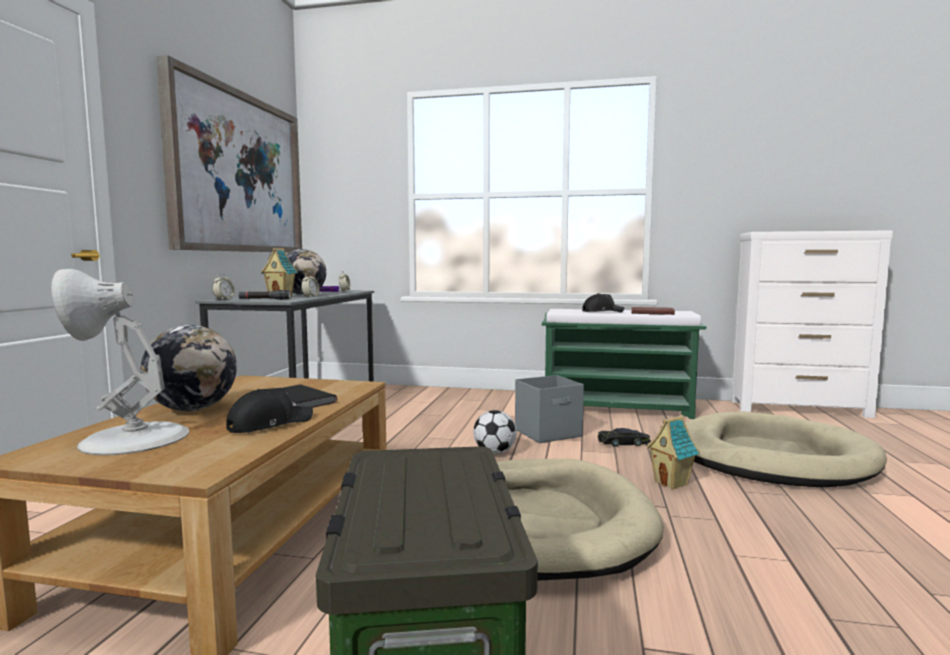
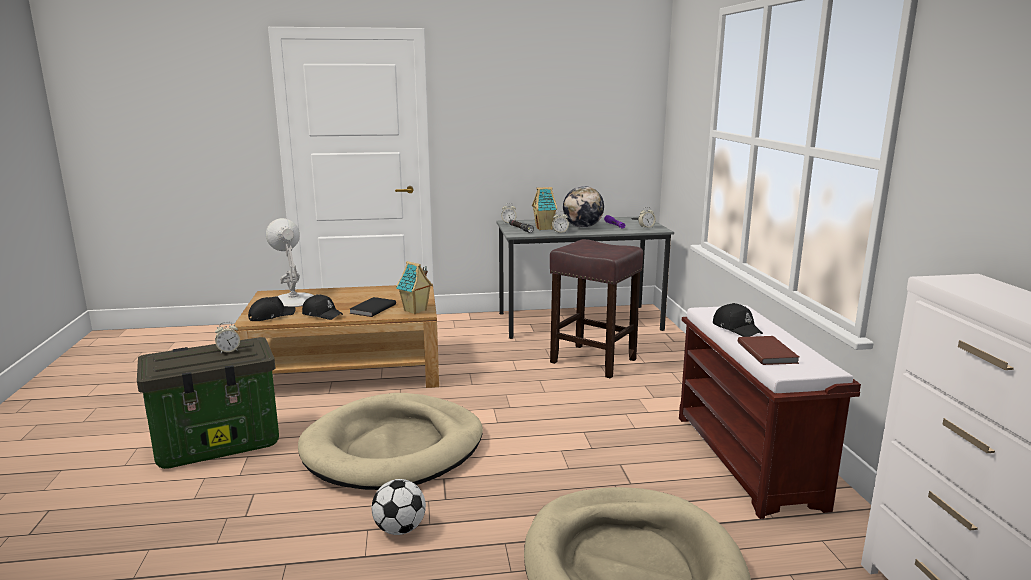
camera: 70 degrees right, 10 degrees up
(193, 409) = (345, 295): globe -> none
(203, 455) = (271, 316): none -> black cap
(238, 173) = (563, 114): picture -> none
(405, 415) = (591, 361): none -> brown stool
(424, 470) = (228, 351): none -> alarm clock
(494, 452) = (523, 412): football -> football (400, 529)
(549, 433) = (600, 429): grey storage box -> none
(618, 408) = (748, 460): green bench -> brown bench
(624, 442) = (605, 471): black toy car -> none
(672, 483) = (502, 501): toy house -> toy house (415, 310)

